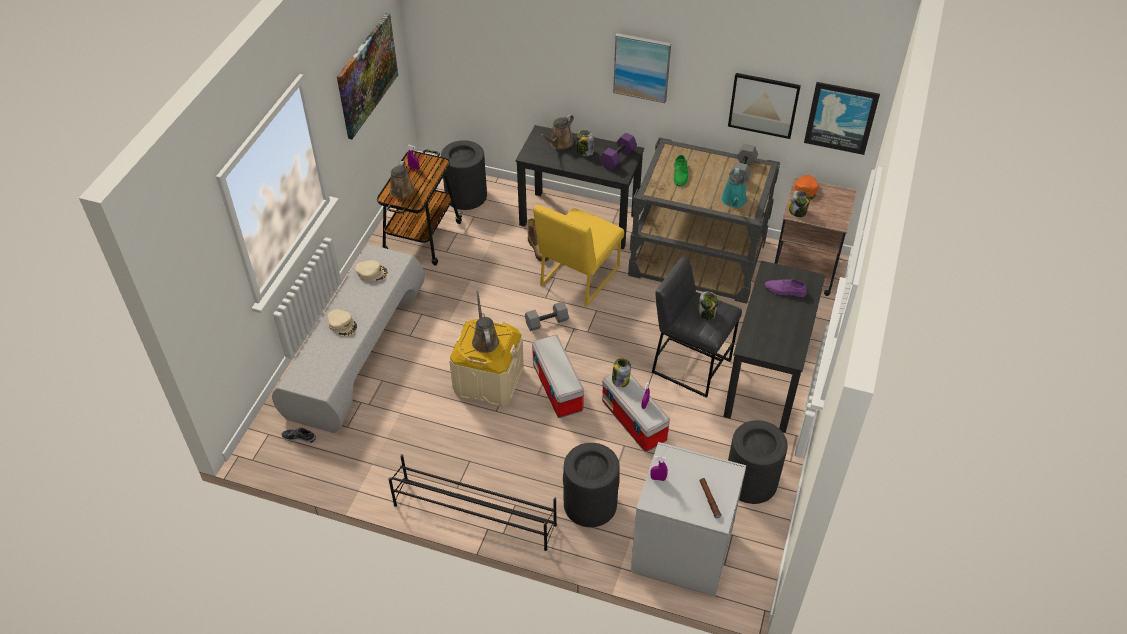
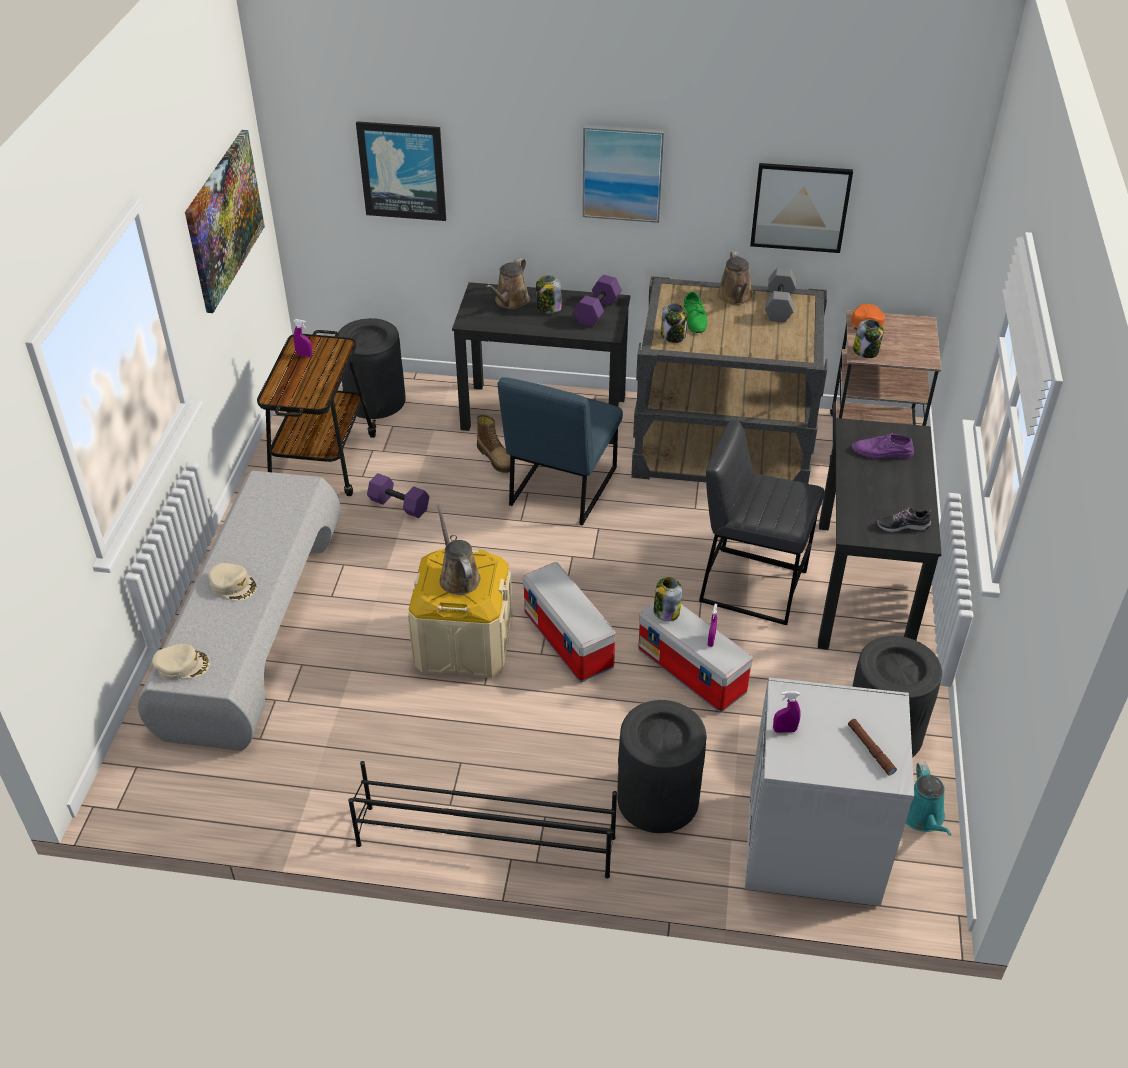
camera: 10 degrees left, 5 degrees down
(299, 437) = (187, 765): shoe -> shoe (902, 526)
(372, 273) = (264, 508): beige cap -> beige cap (182, 665)
(401, 192) = (292, 389): brown watering can -> brown watering can (735, 297)
(466, 276) = (398, 505): none -> purple dumbbell
(547, 321) = (530, 552): grey dumbbell -> none
(578, 277) = (561, 488): yellow chair -> blue chair
(707, 313) = (778, 497): jar -> jar (673, 336)
(734, 201) = (779, 343): turquoise watering can -> turquoise watering can (923, 818)
(841, 117) = (911, 211): picture -> picture (402, 170)

